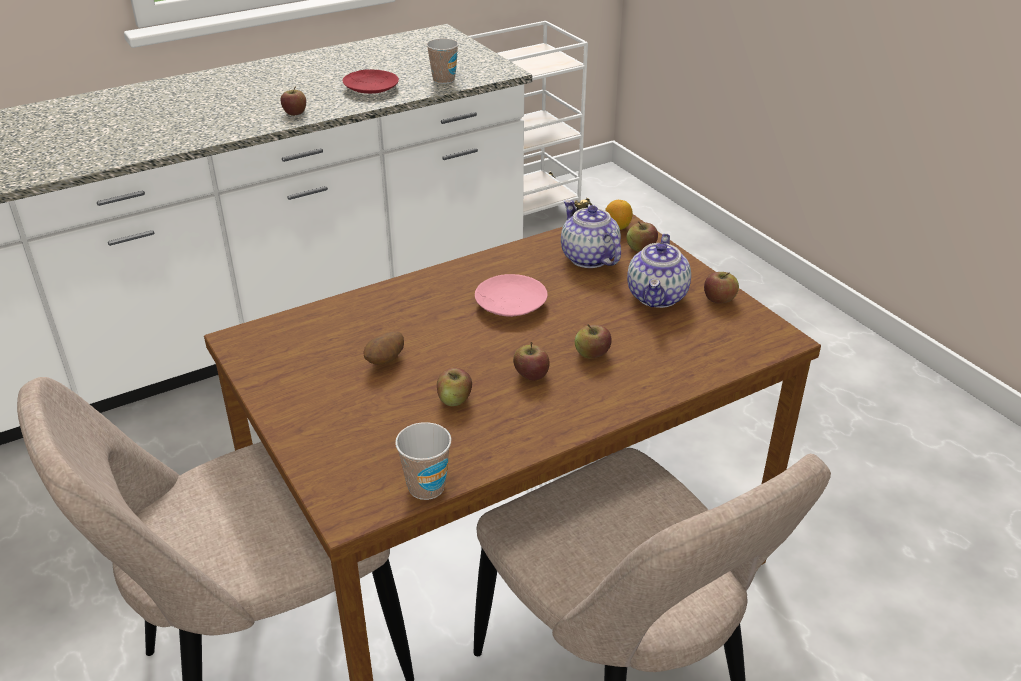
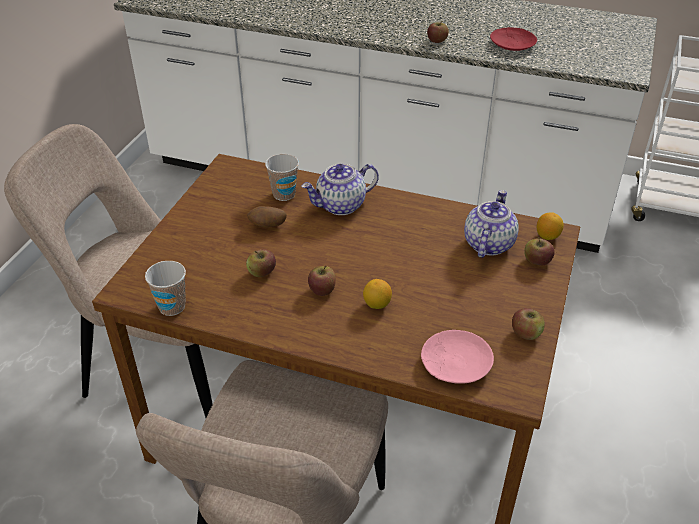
camera: 50 degrees right, 5 degrees up
(443, 80) = (572, 60): cup -> cup (284, 194)
(510, 304) = (386, 240): pink plate -> pink plate (455, 363)
(592, 354) = (377, 304): apple -> lemon
(658, 297) = (485, 300): teapot -> teapot (340, 206)

